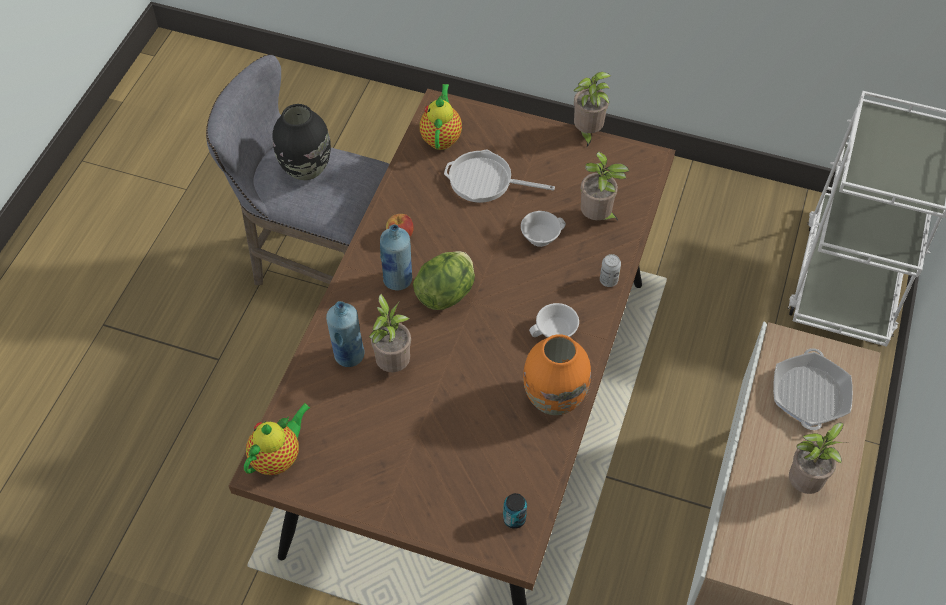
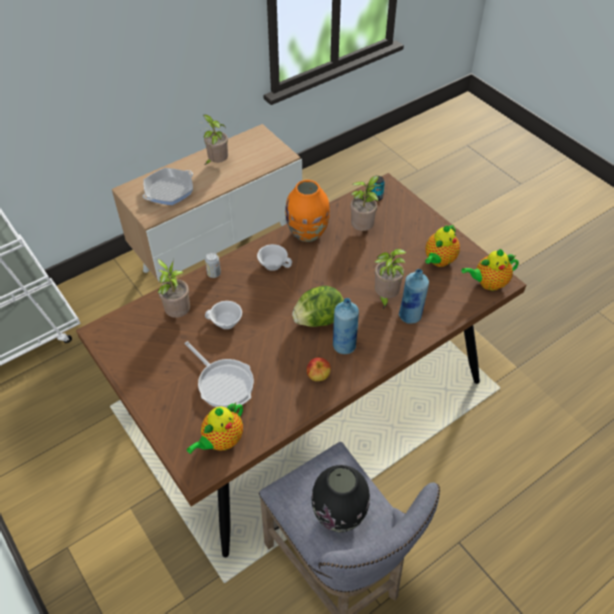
camera: 145 degrees left, 5 degrees down
(360, 455) = (438, 261): none -> teapot
(587, 133) = (115, 377): potted plant -> potted plant (363, 229)

